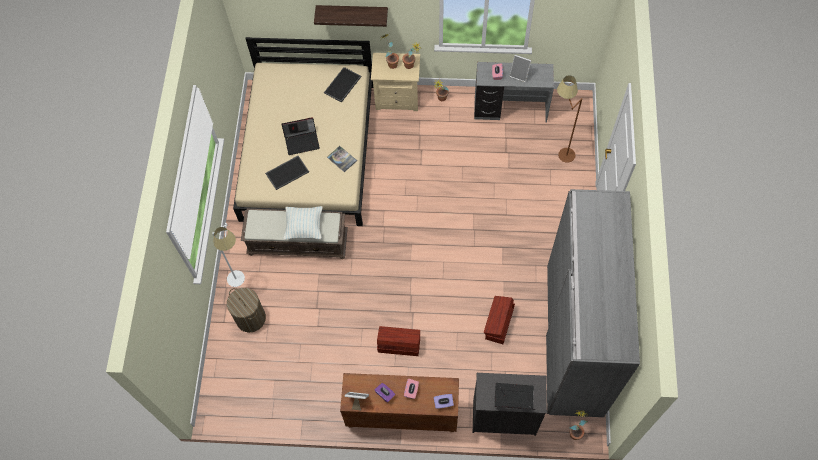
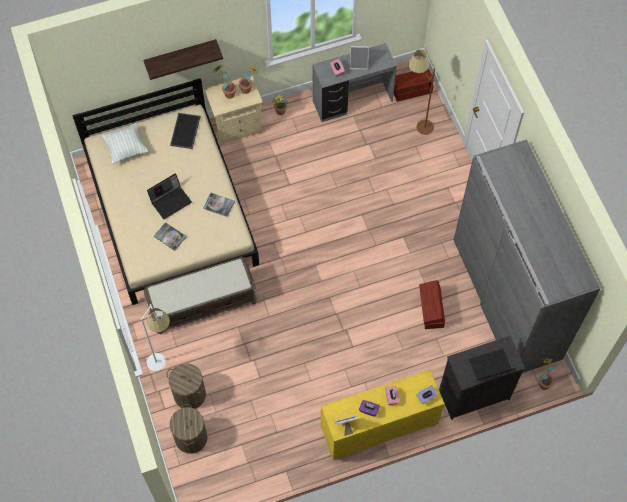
camera: 25 degrees left, 0 degrees up
(234, 357) = (191, 438): none -> laundry basket
(287, 172) = (170, 236): tray -> book
(304, 227) = (212, 284): pillow -> pillow (126, 148)
(398, 344) = (346, 365): brown storage box -> brown storage box (411, 90)
(401, 414) = (378, 429): brown cabinet -> yellow cabinet

